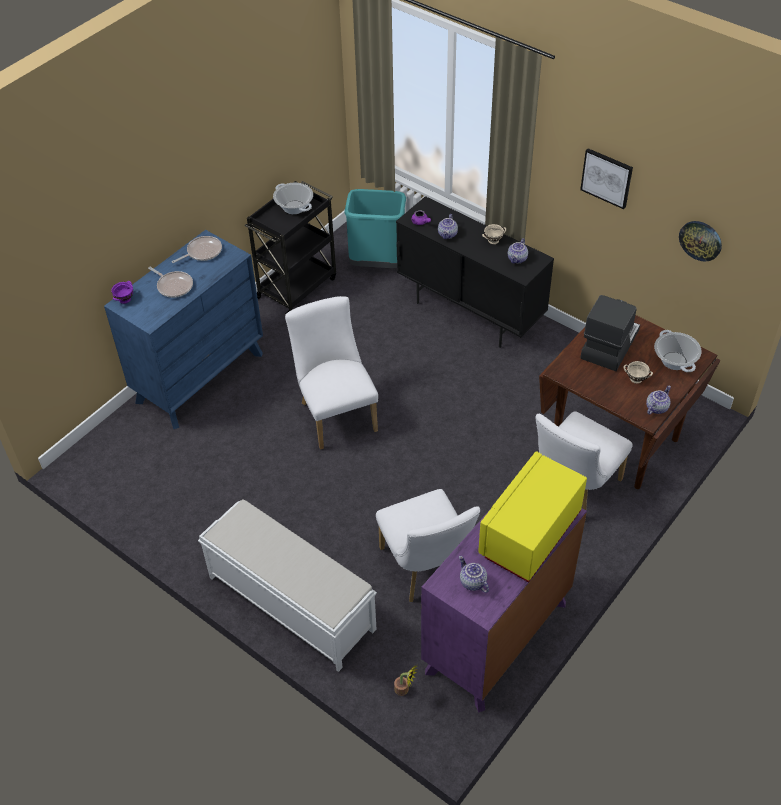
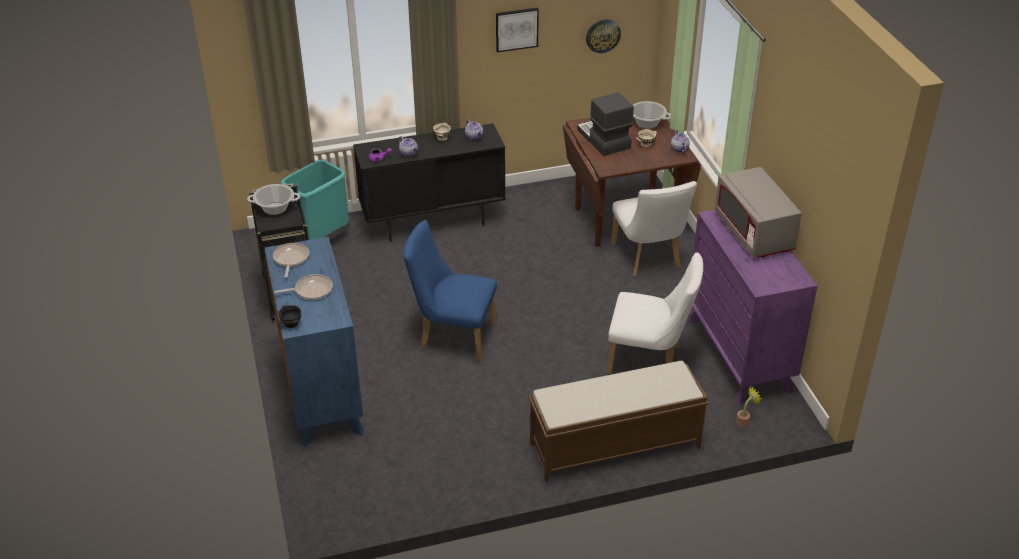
camera: 55 degrees left, 10 degrees down
(124, 299) = (291, 324): purple bowl -> black bowl
(290, 602) = (613, 445): white bench -> brown bench
(336, 413) = (452, 335): white chair -> blue chair
(472, 582) = (771, 274): teapot -> none
(529, 534) = (753, 233): yellow microwave -> grey microwave

